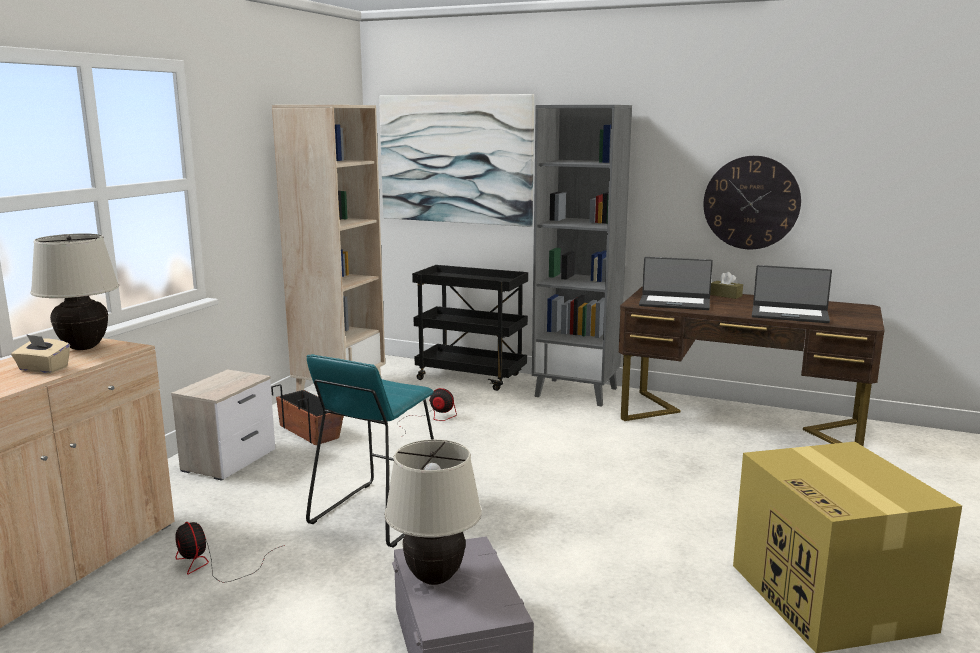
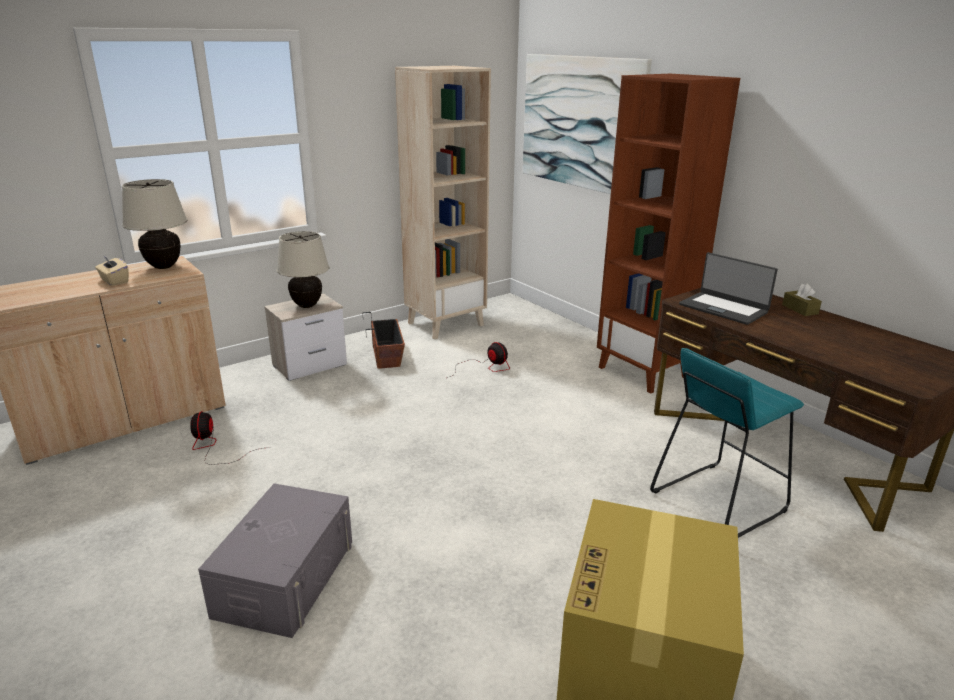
camera: 30 degrees right, 10 degrees up
(377, 514) = (355, 442): turquoise stool -> turquoise stool (717, 501)
(434, 578) = (268, 519): beige table lamp -> beige table lamp (307, 305)
(472, 377) = (565, 334): black cart -> none
(577, 392) = (643, 372): grey bookcase -> brown bookcase
(751, 202) = (854, 207): wall clock -> none
(789, 315) = (836, 351): laptop -> none

